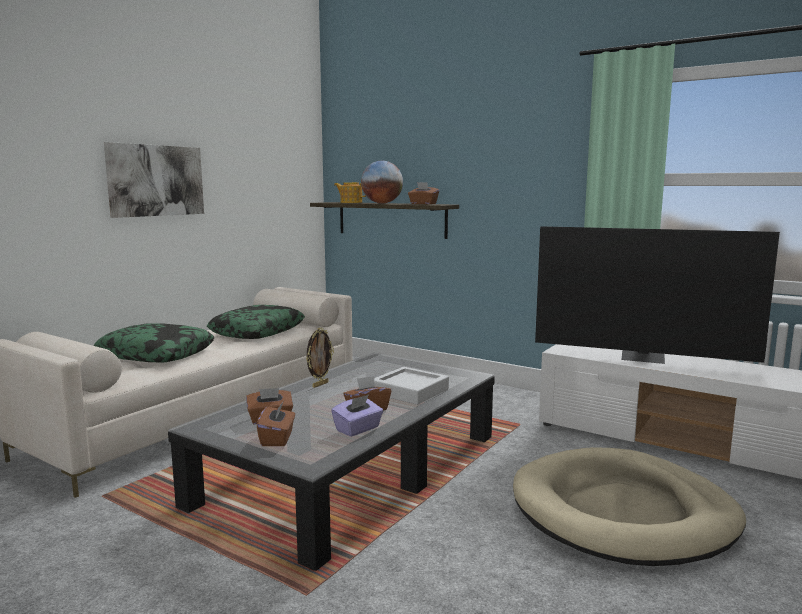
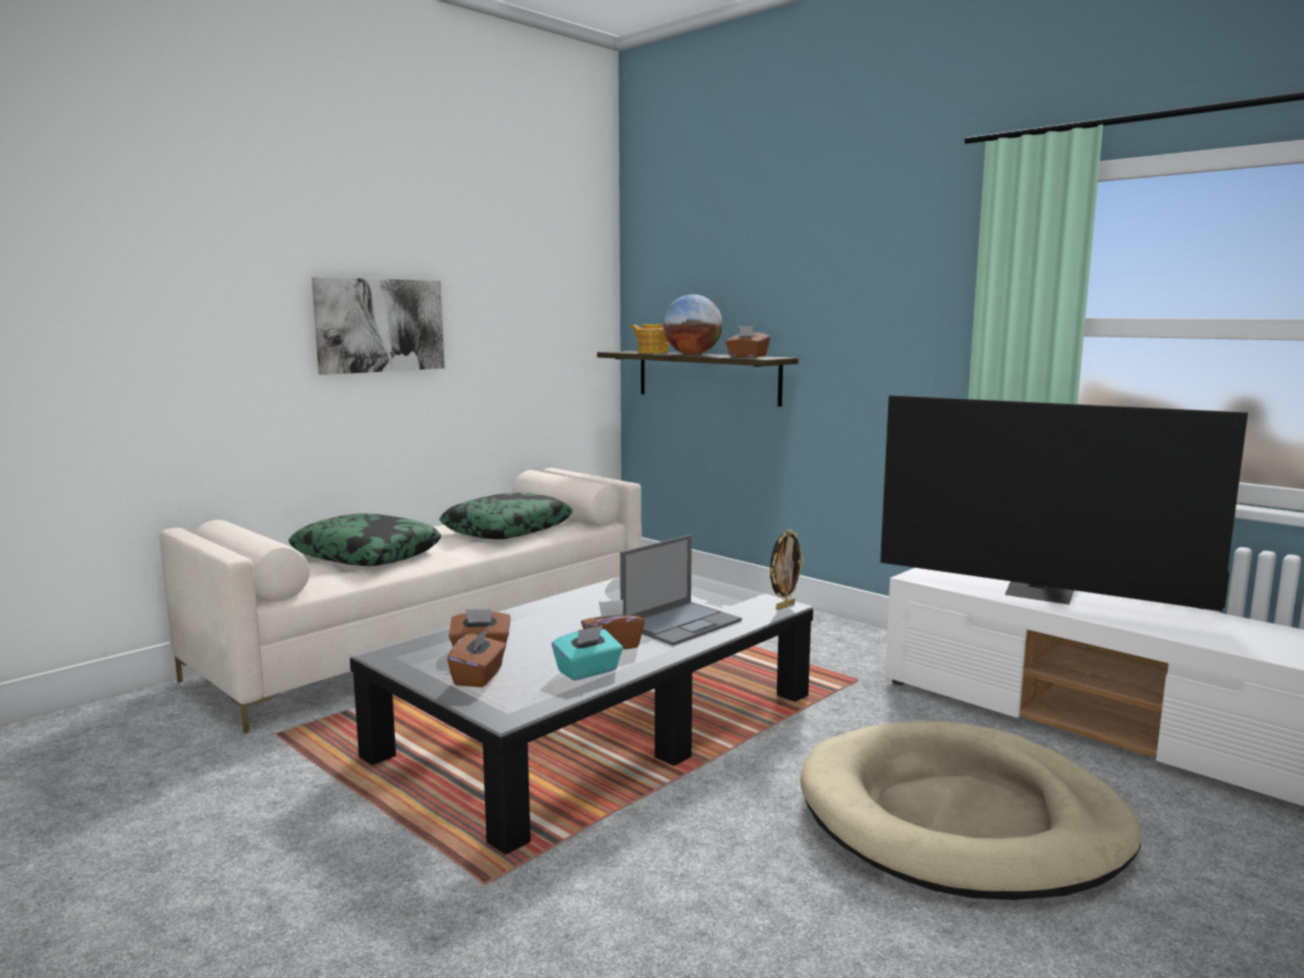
camera: 10 degrees right, 0 degrees up
(320, 384) = (565, 607): picture frame -> picture frame (784, 606)
(358, 429) = (588, 671): purple tissue box -> turquoise tissue box
(410, 391) = (682, 623): grey tray -> laptop

